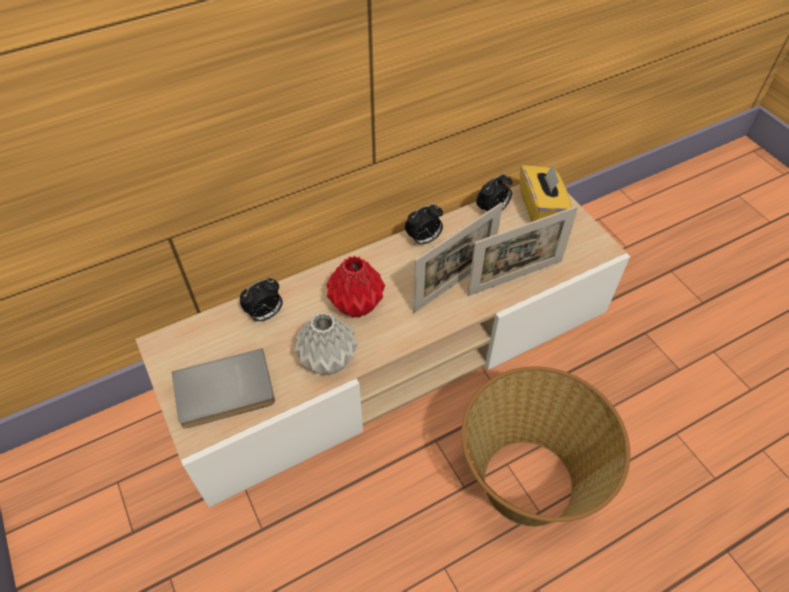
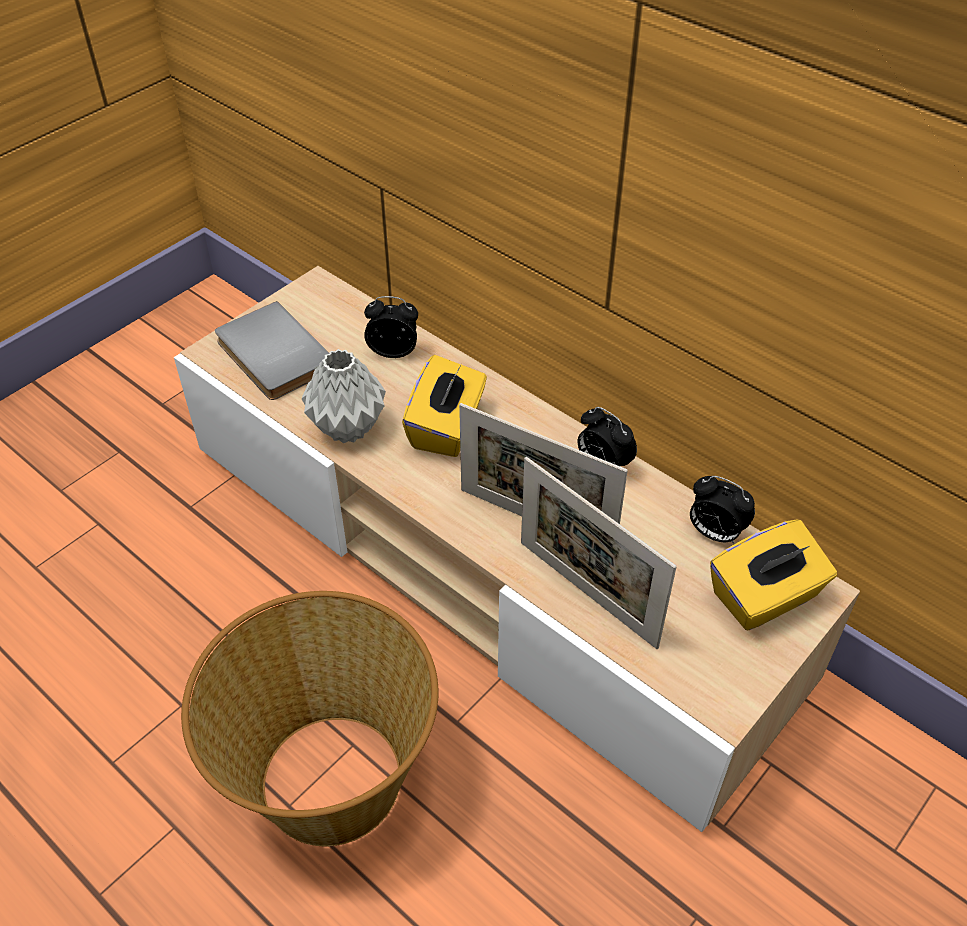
camera: 70 degrees right, 5 degrees down
(265, 314) = (394, 351): alarm clock -> alarm clock turned 150 degrees clockwise
(355, 305) = (447, 428): red vase -> yellow tissue box

